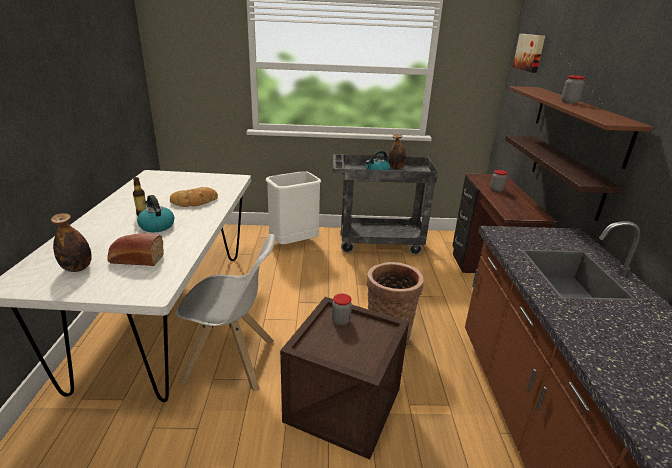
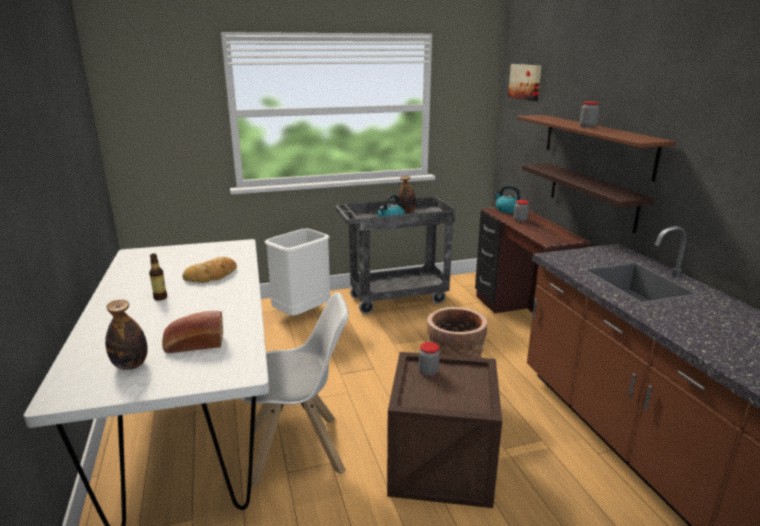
camera: 15 degrees left, 5 degrees down
(156, 226) = (188, 307): kettle -> kettle (507, 210)

